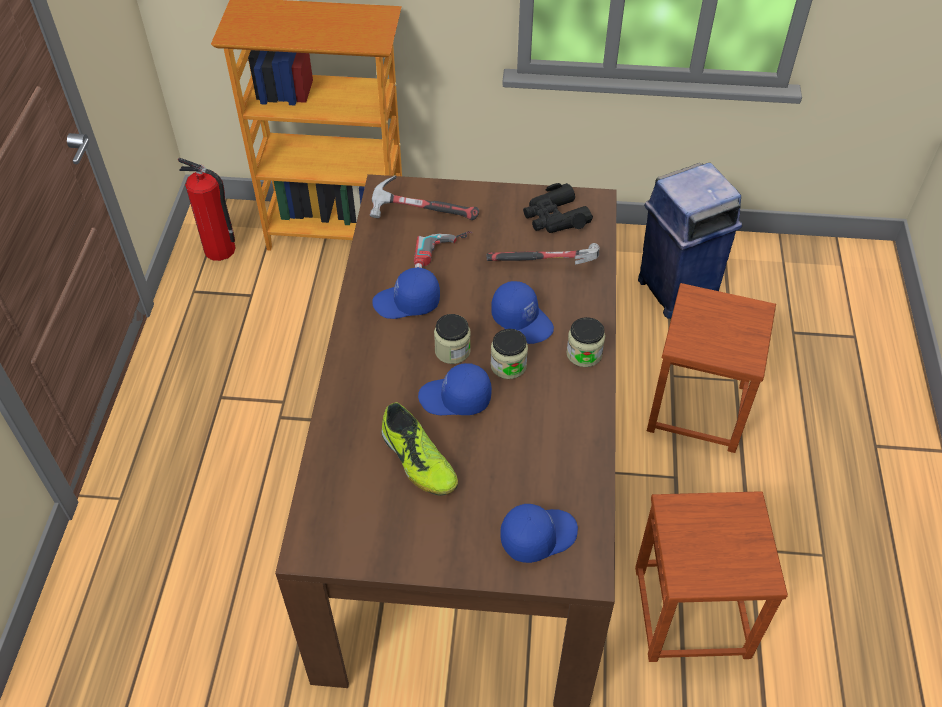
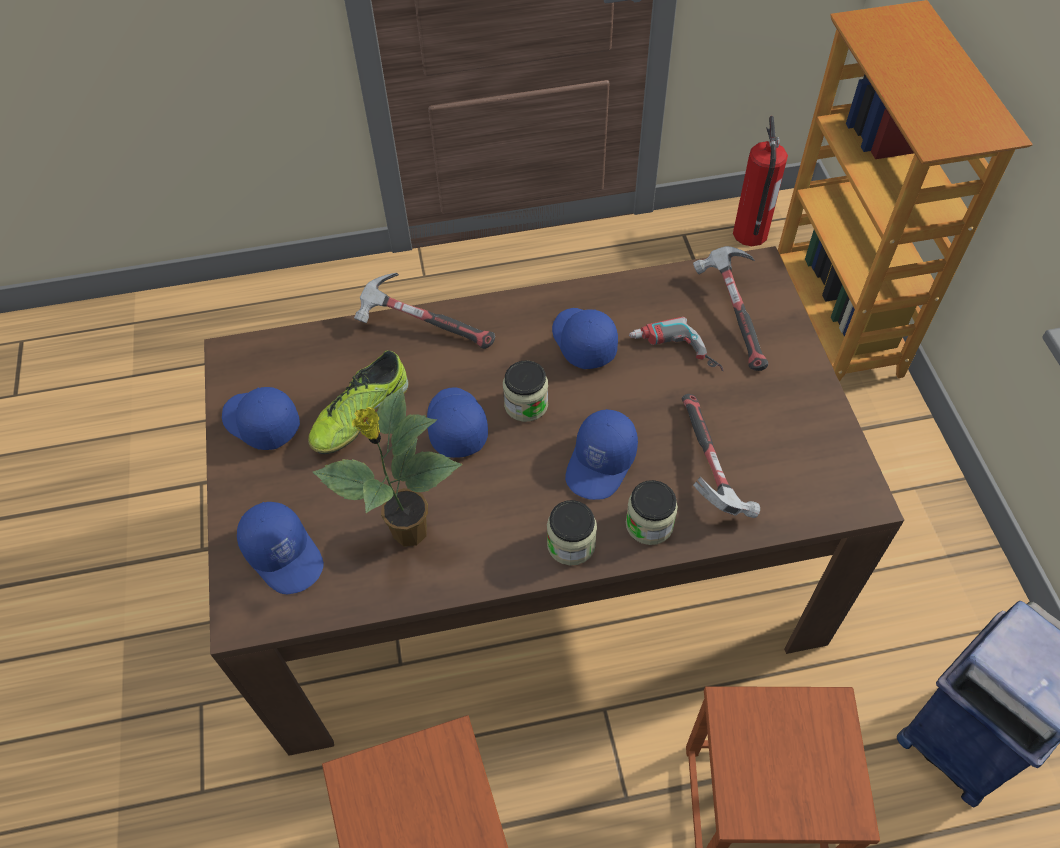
camera: 75 degrees right, 5 degrees up
(343, 399) = (424, 326): none -> hammer
(397, 536) = (260, 423): none -> blue cap
(508, 365) = (523, 466): jar -> jar (649, 524)
(544, 449) = (407, 533): none -> potted plant
(555, 217) = (803, 457): black binoculars -> none

